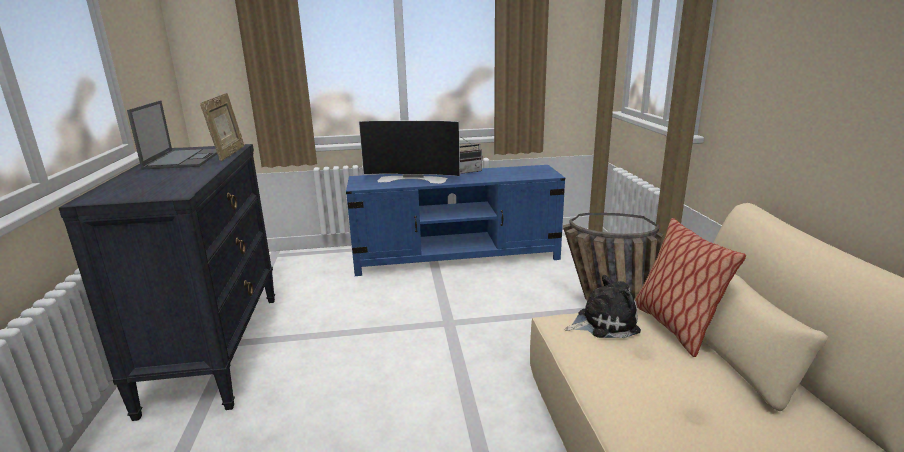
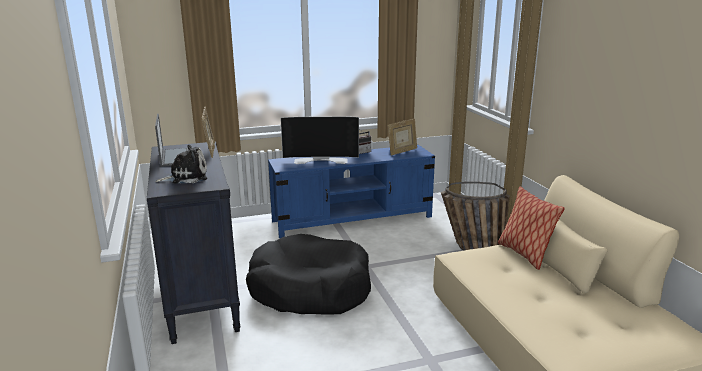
camera: 10 degrees left, 0 degrees up
(360, 350) = (310, 289): none -> black dog bed
(523, 172) = (402, 152): none -> picture frame
(603, 323) = (482, 255): plush toy -> plush toy (186, 177)

